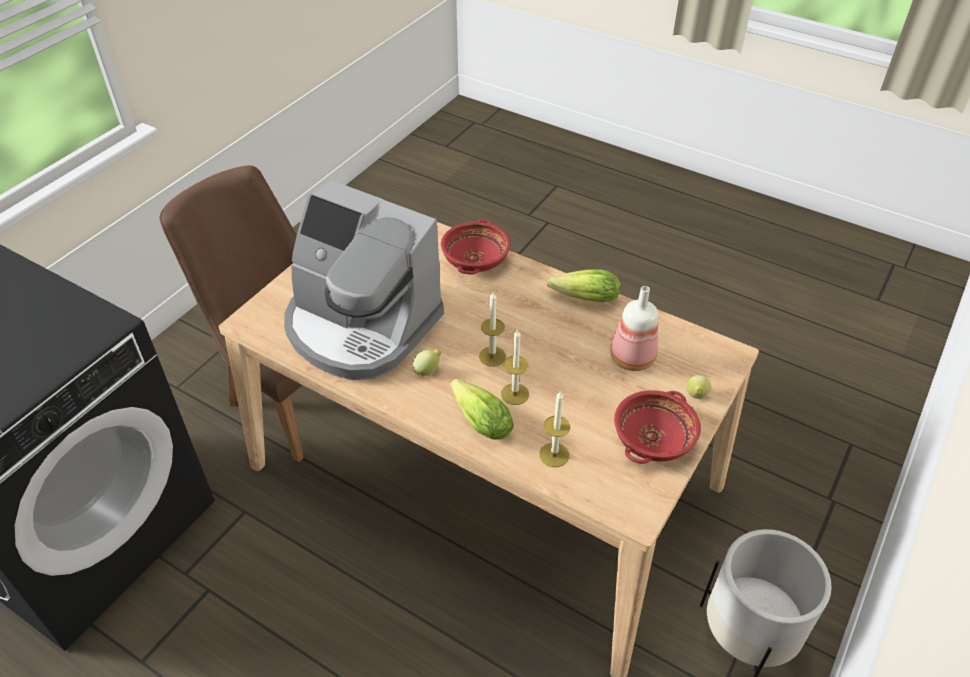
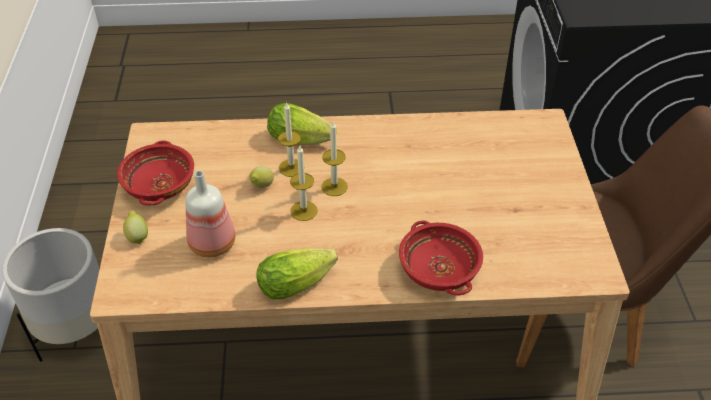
camera: 145 degrees right, 0 degrees up
(360, 326) = (462, 158): coffee machine -> none
(428, 370) = (373, 152): lemon -> lemon (261, 186)
(554, 455) = (230, 142): candle -> candle (304, 211)

